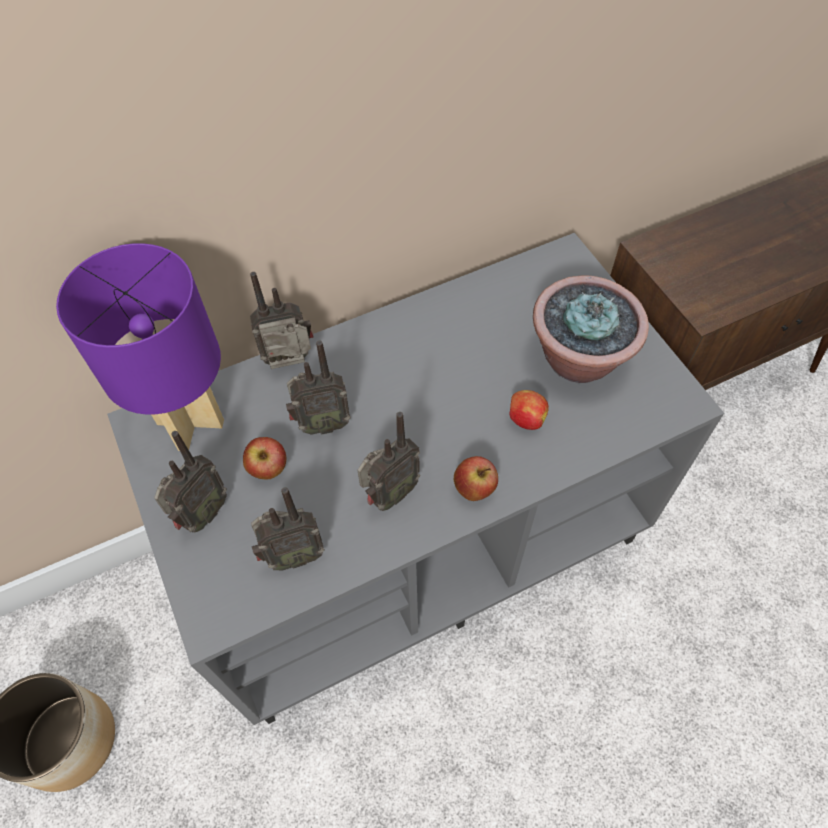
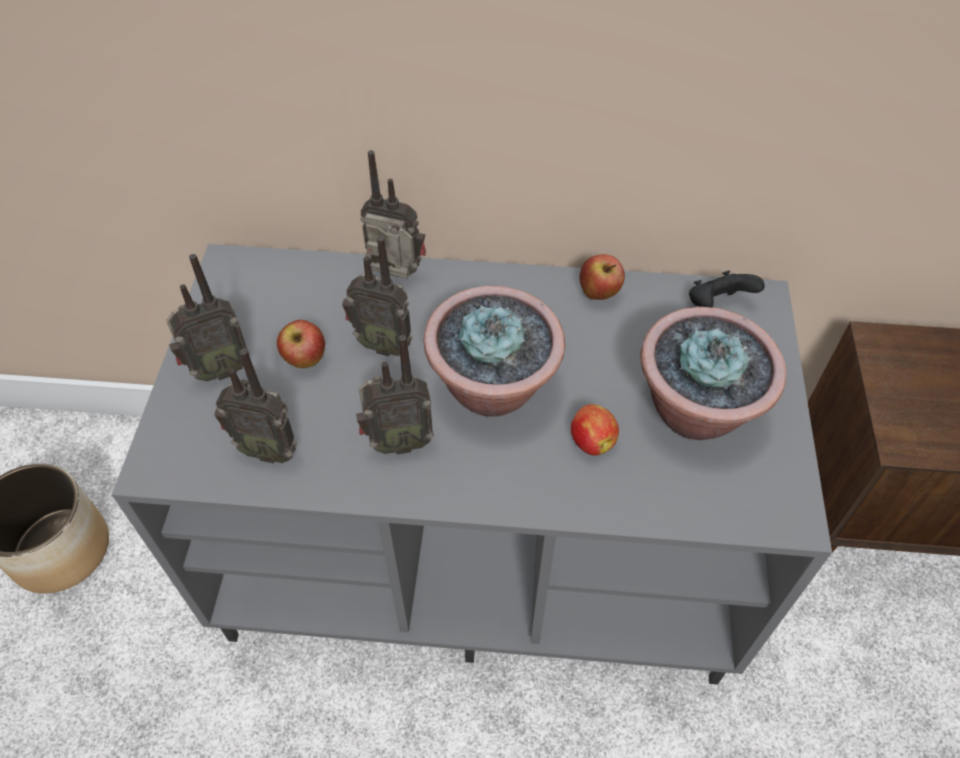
camera: 30 degrees right, 5 degrees down
(189, 422) = (268, 284): purple table lamp -> none
(429, 416) = (493, 388): none -> potted plant
(474, 489) = (486, 482): apple -> apple (599, 293)
(540, 273) = (717, 305): none -> black game controller

